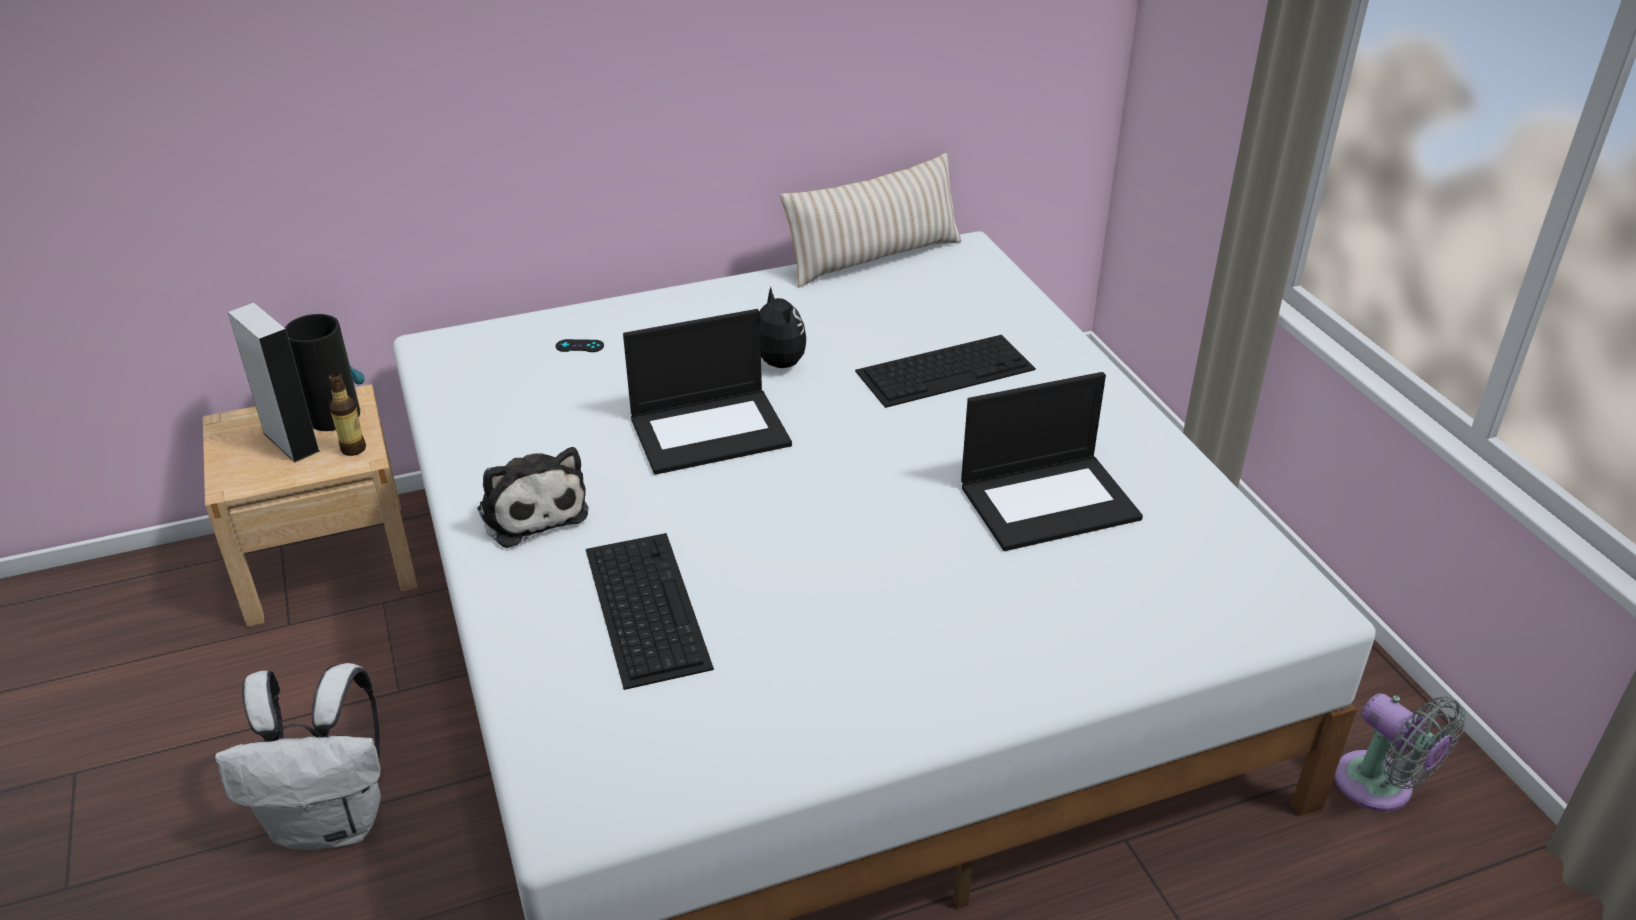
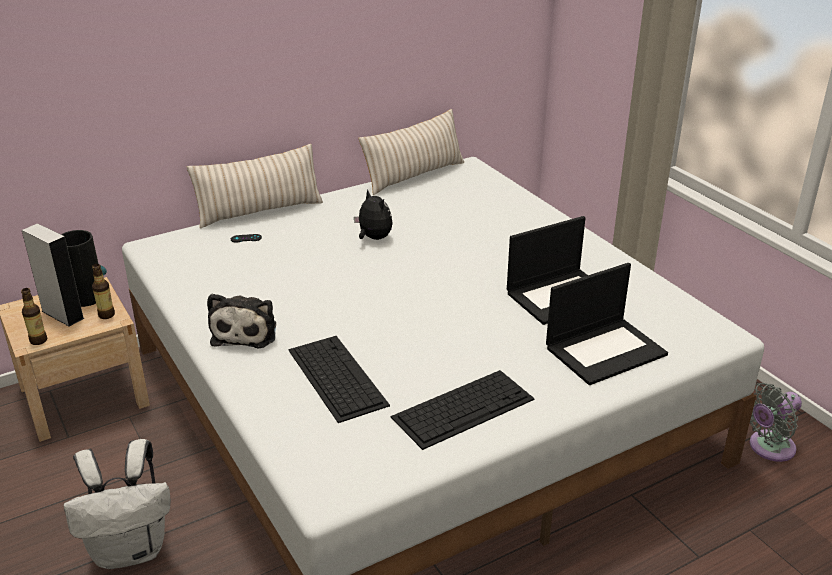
camera: 10 degrees left, 5 degrees down
(245, 481) = (38, 340): none -> bottle
(531, 510) = (246, 332): plush toy -> plush toy turned 45 degrees clockwise
(614, 300) = (259, 211): none -> beige pillow
(711, 430) = (345, 277): laptop -> laptop (605, 350)
(946, 369) = (477, 232): keyboard -> keyboard (464, 407)
(1380, 788) = (768, 448): grey fan -> grey fan turned 105 degrees clockwise

